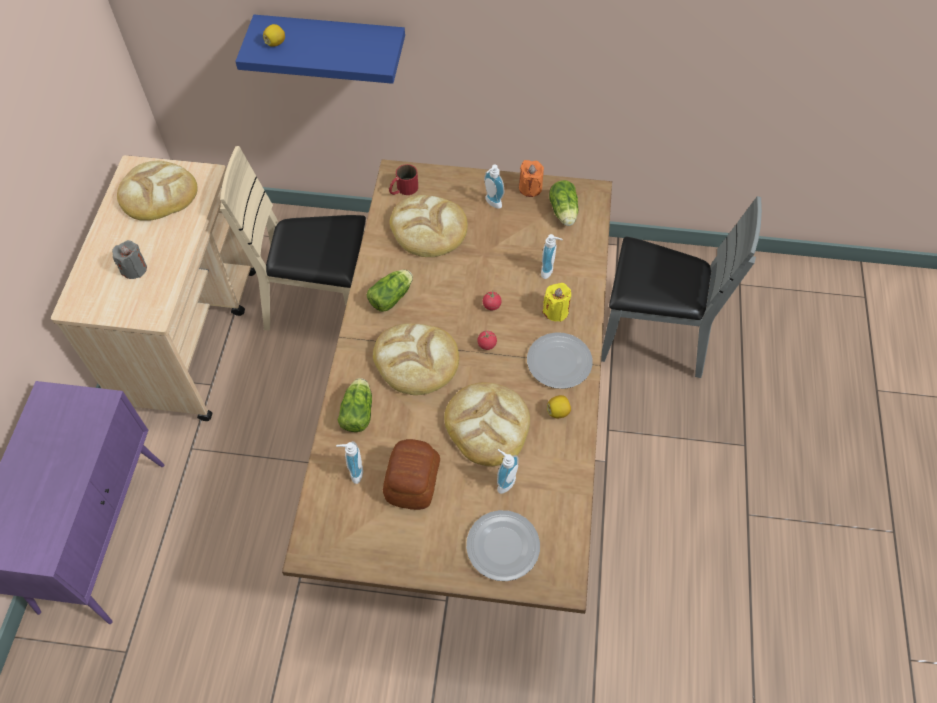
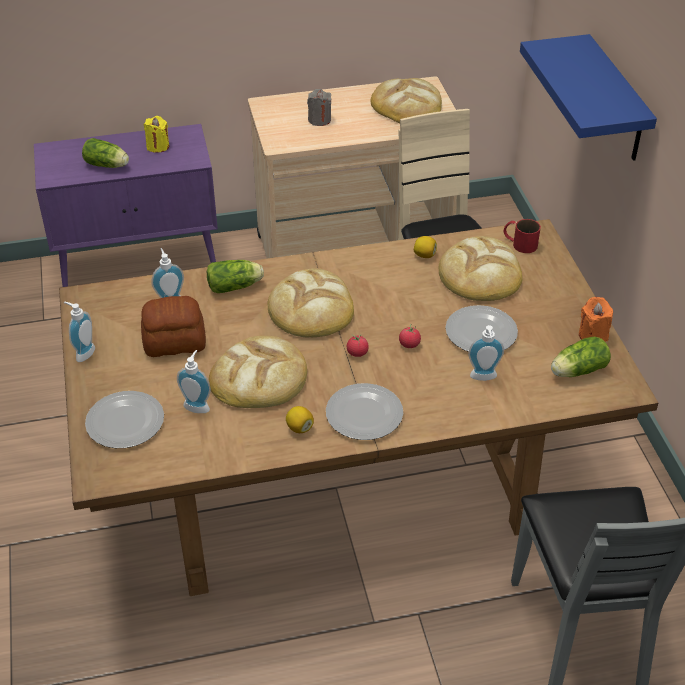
camera: 70 degrees right, 15 degrees down
(276, 43) = (562, 54): lemon -> lemon (424, 255)
(392, 296) = (379, 272): lettuce -> lettuce (108, 165)
(491, 203) = (547, 310): soap dispenser -> soap dispenser (83, 353)
(499, 254) = (481, 333): none -> plate
(556, 311) = (431, 396): yellow candle -> yellow candle (158, 146)

